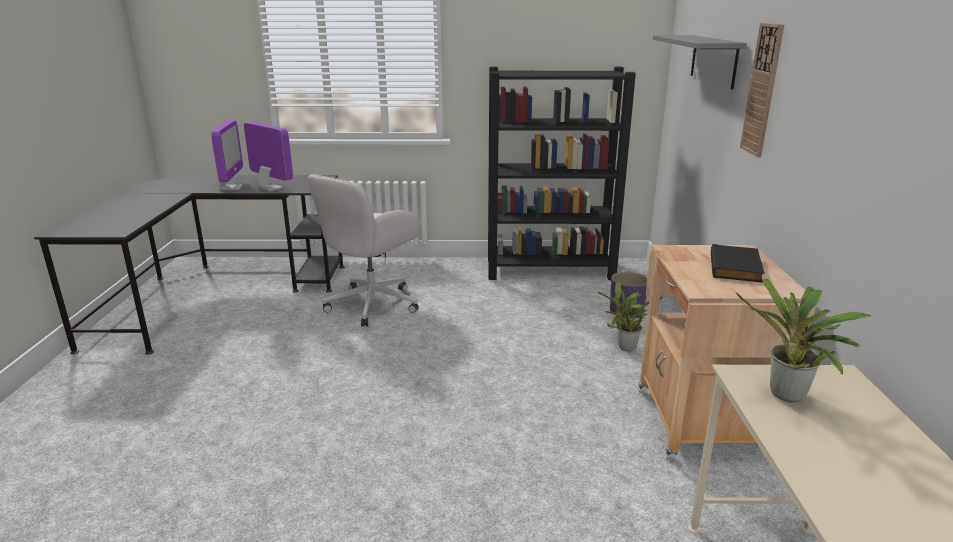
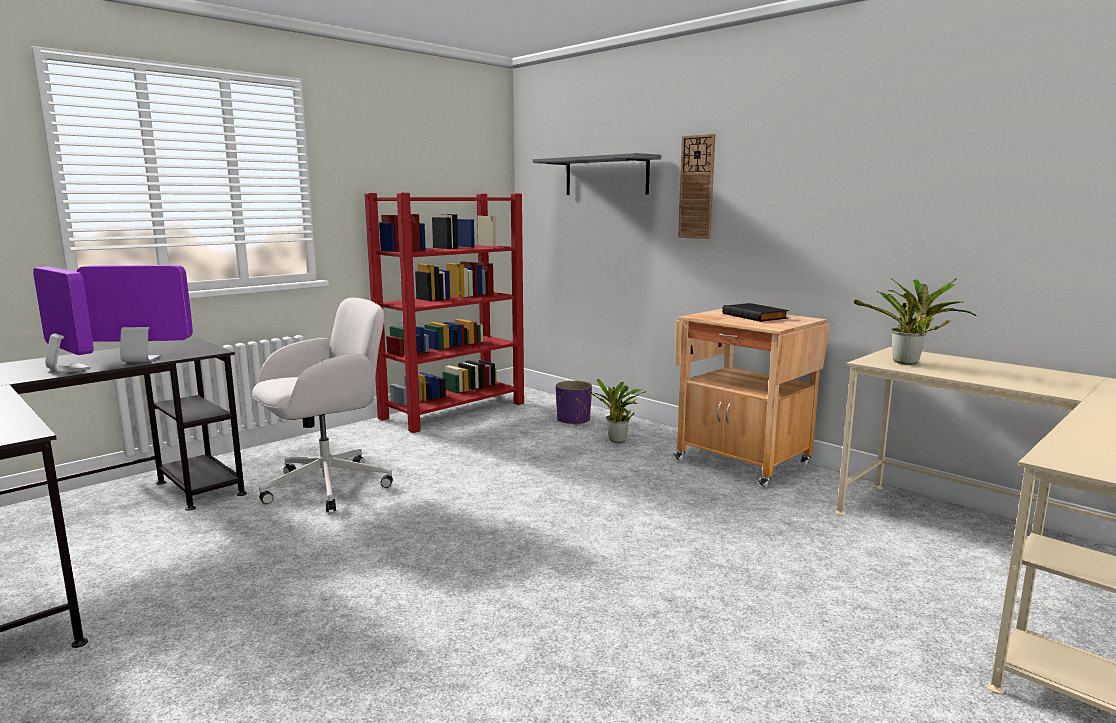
camera: 45 degrees left, 10 degrees down
(372, 305) = (327, 487): white office chair -> white office chair turned 120 degrees counterclockwise
(549, 269) = (453, 411): black bookcase -> red bookcase

